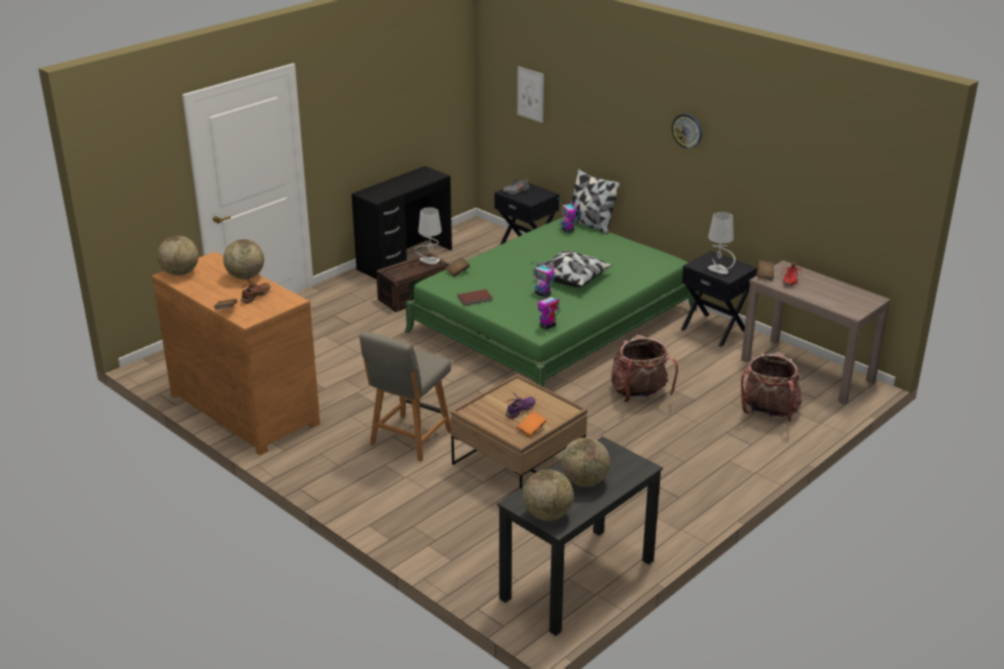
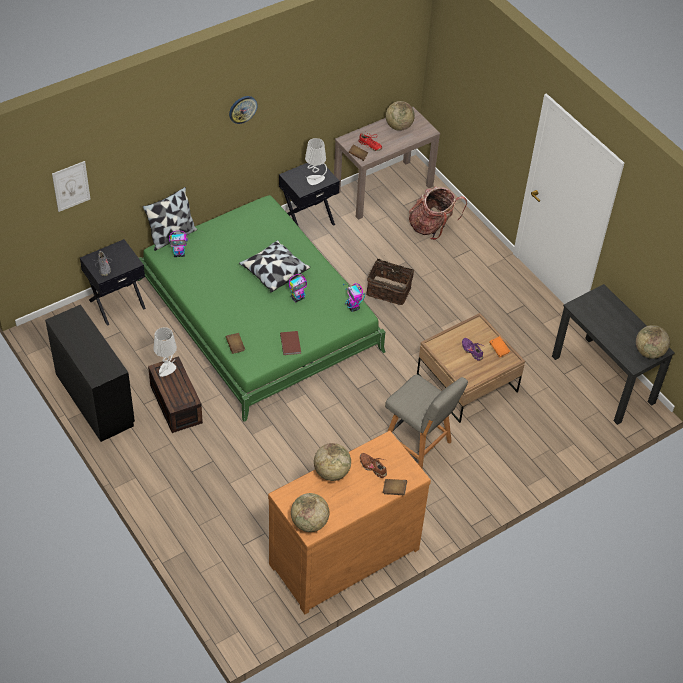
camera: 80 degrees left, 20 degrees up
(585, 481) = (615, 325): globe -> globe (399, 126)
(639, 393) = (389, 290): backpack -> basket

